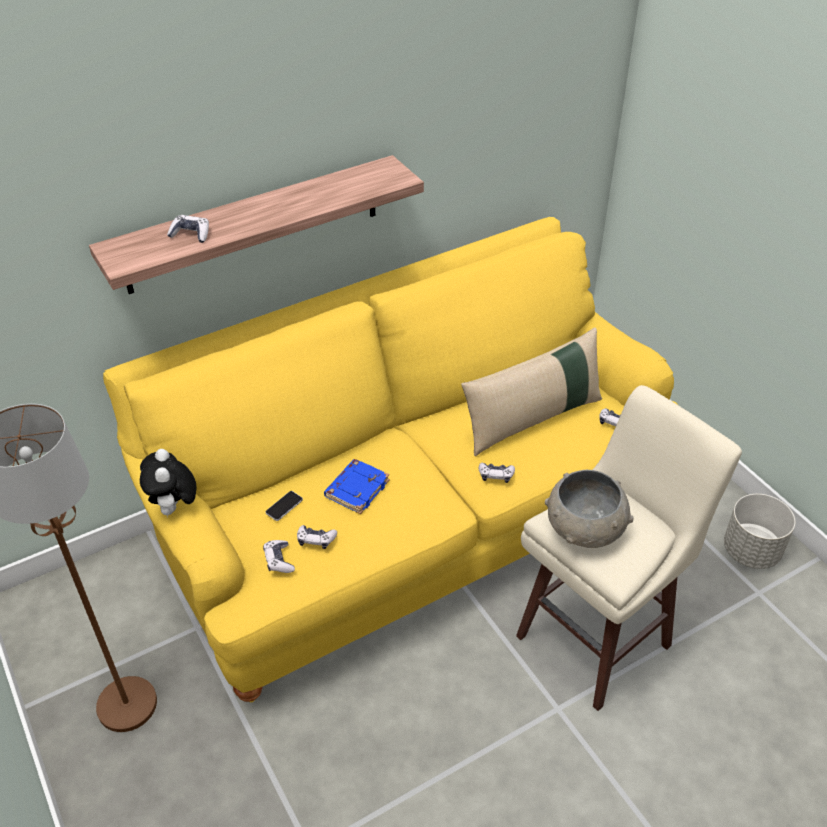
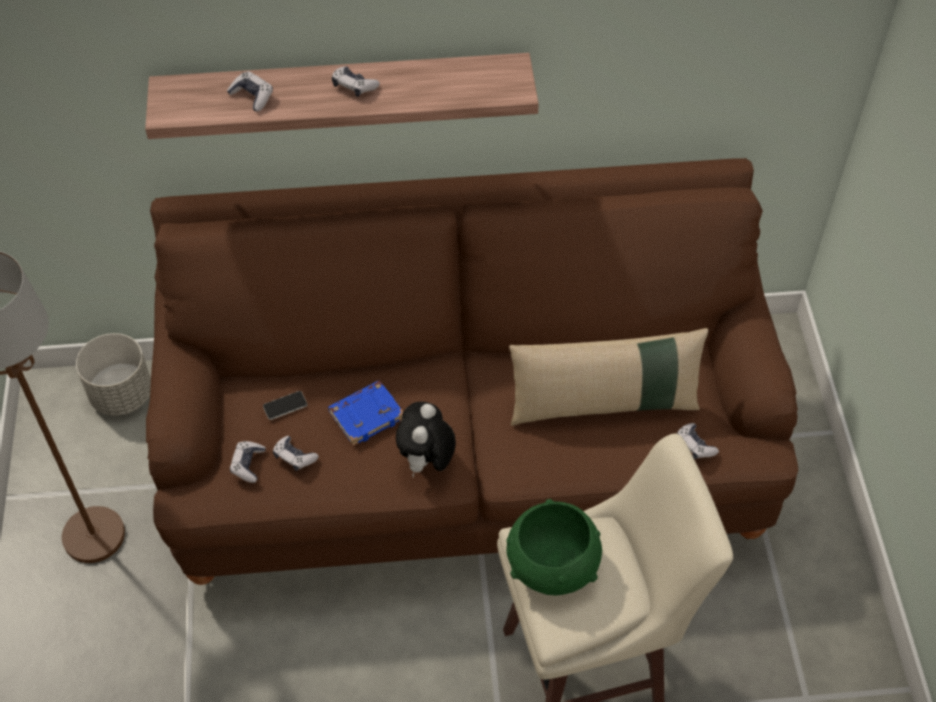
camera: 25 degrees right, 10 degrees up
(174, 508) = (172, 369): plush toy -> plush toy (426, 462)
(413, 524) = (467, 457): yellow sofa -> brown sofa
(496, 475) = (520, 457): game controller -> game controller (354, 86)
(584, 530) = (552, 565): grey bowl -> green bowl
(751, 551) = (831, 646): grey planter -> grey planter (122, 394)

